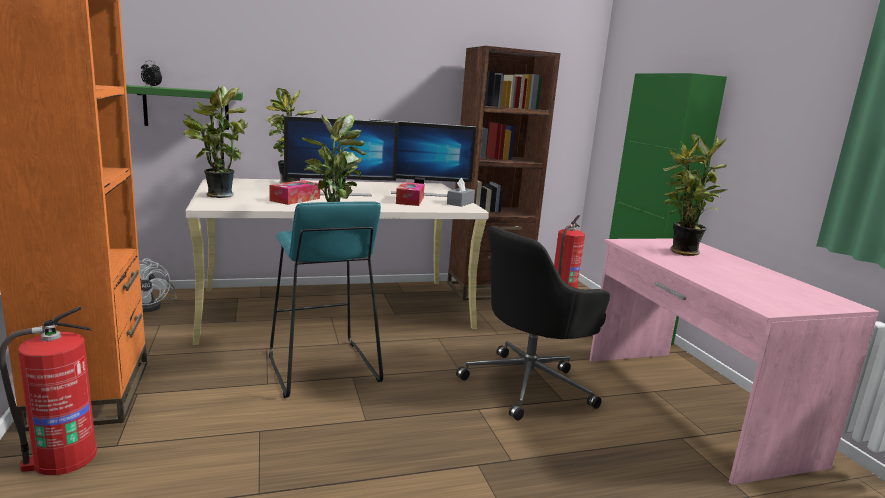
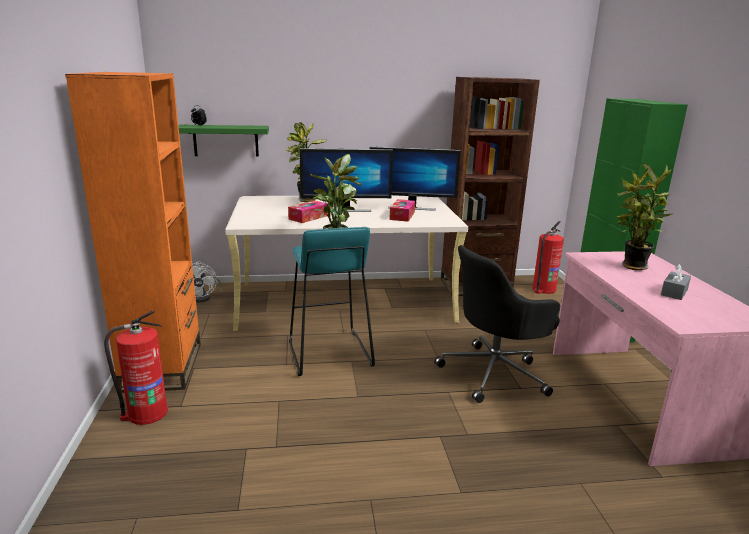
camera: 10 degrees right, 5 degrees up
(217, 195) = (249, 214): potted plant -> none
(460, 203) = (445, 217): grey tissue box -> grey tissue box (674, 292)

